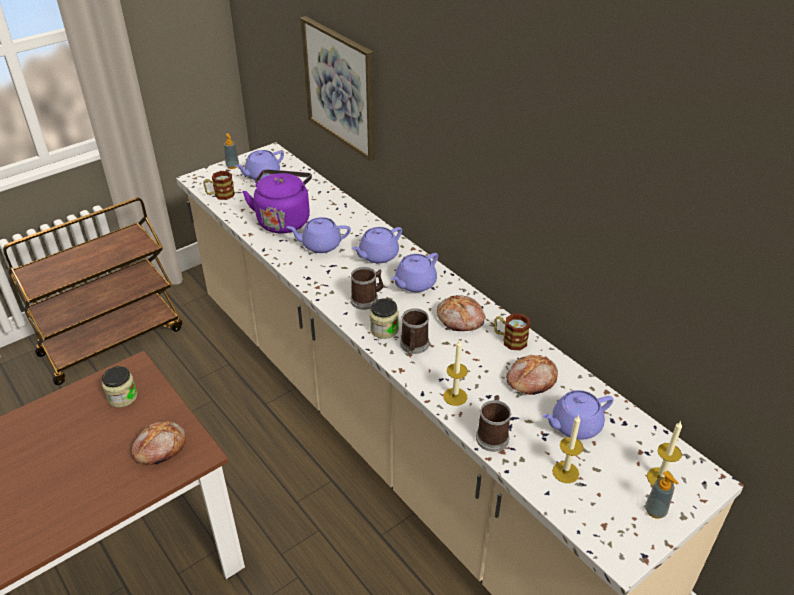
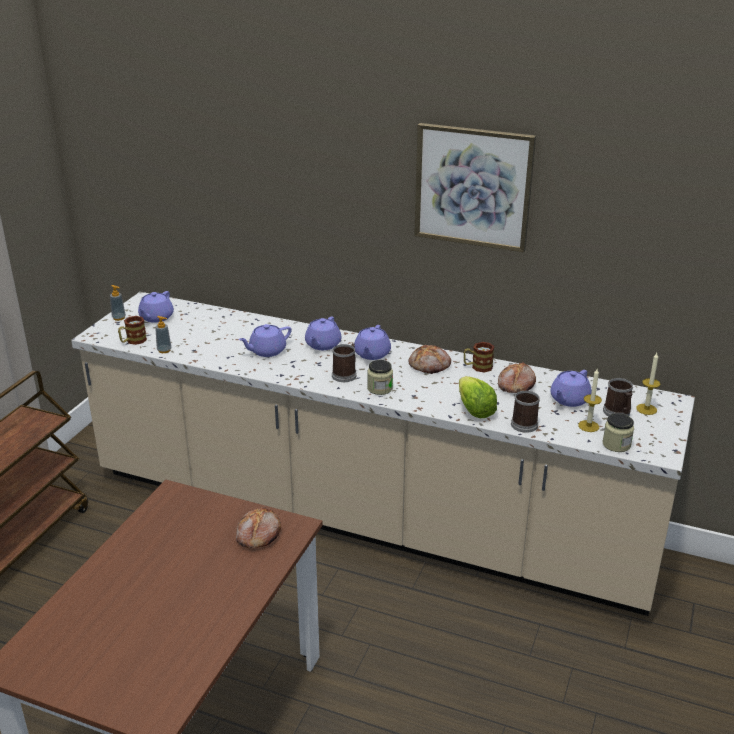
camera: 30 degrees left, 10 degrees down
(122, 397) = (184, 515): jar -> jar (616, 444)
(284, 220) = (214, 343): purple kettle -> none
(340, 87) = (235, 211): picture -> picture (473, 187)
(414, 346) = (413, 391): mug -> mug (618, 413)
(455, 396) = (474, 410): candle -> lettuce
(655, 511) = (659, 426): soap dispenser -> soap dispenser (164, 350)

